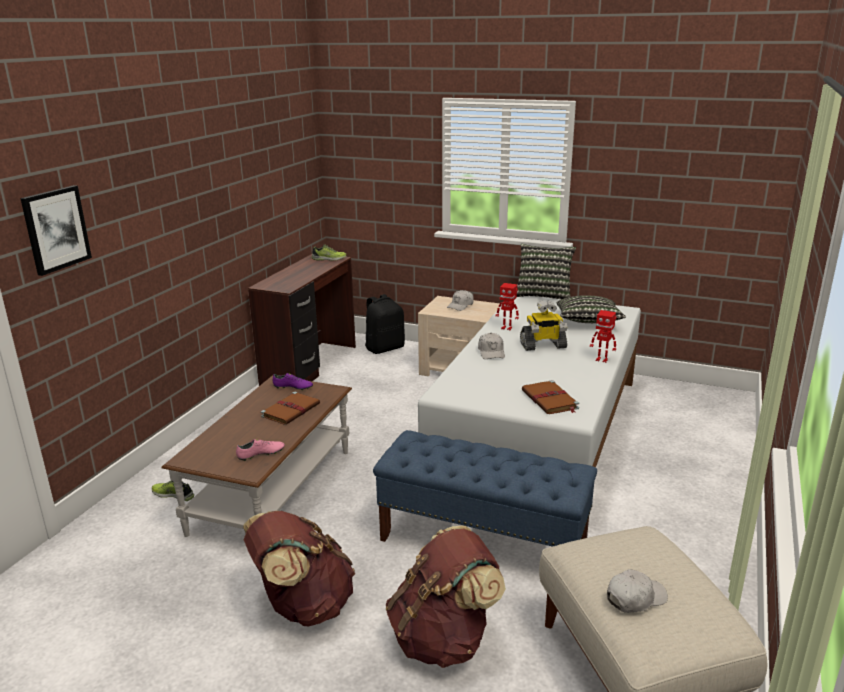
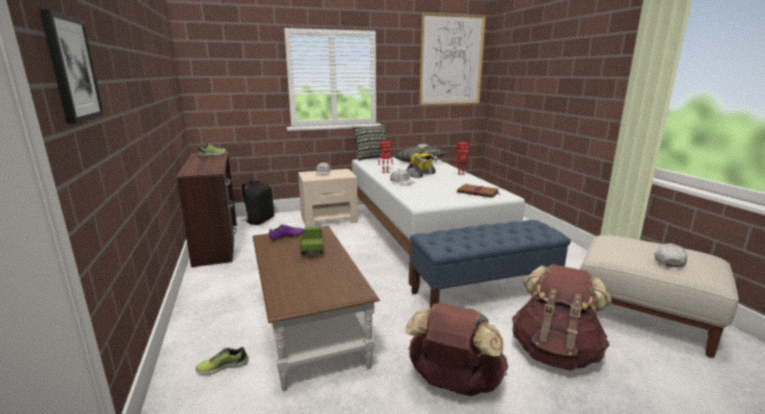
camera: 40 degrees left, 5 degrees down
(261, 455) = (344, 280): pink shoe -> none
(291, 410) = (312, 248): brown book -> toy truck
(714, 151) = (451, 60): none -> picture

